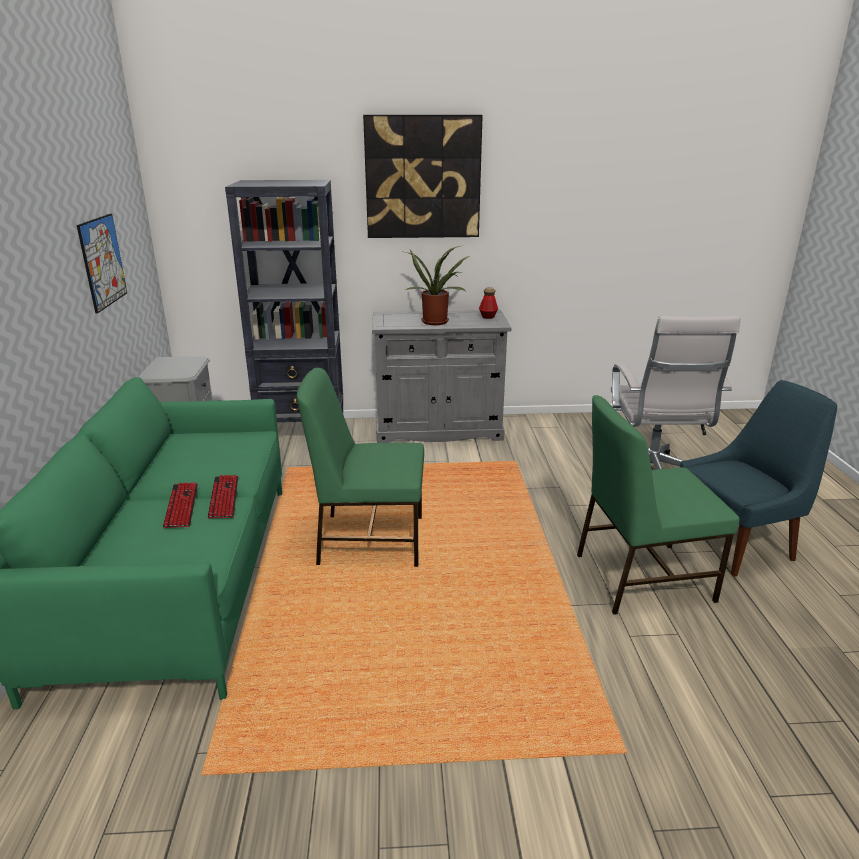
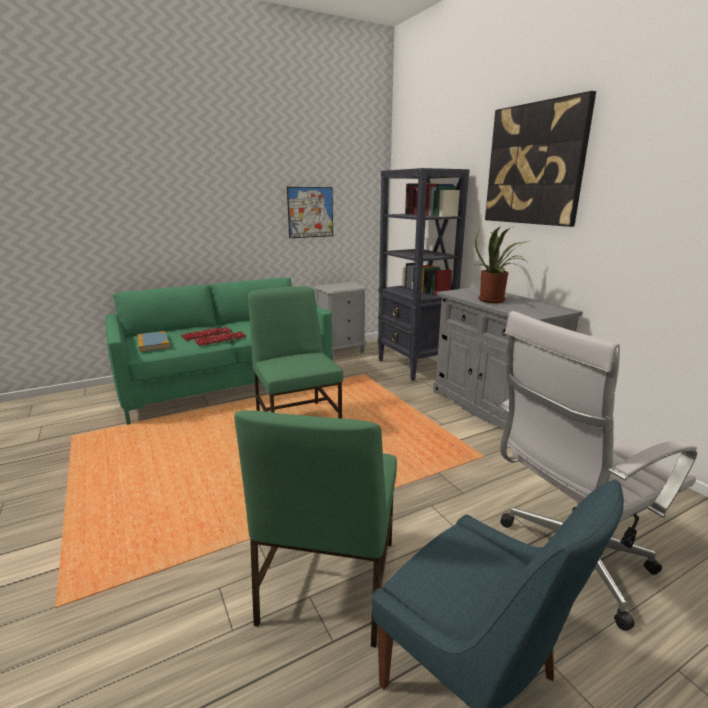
camera: 65 degrees right, 5 degrees down
(164, 558) = (153, 343): none -> book
(488, 317) = (546, 310): bottle -> none
(640, 577) = (327, 582): green chair -> green chair turned 135 degrees counterclockwise

